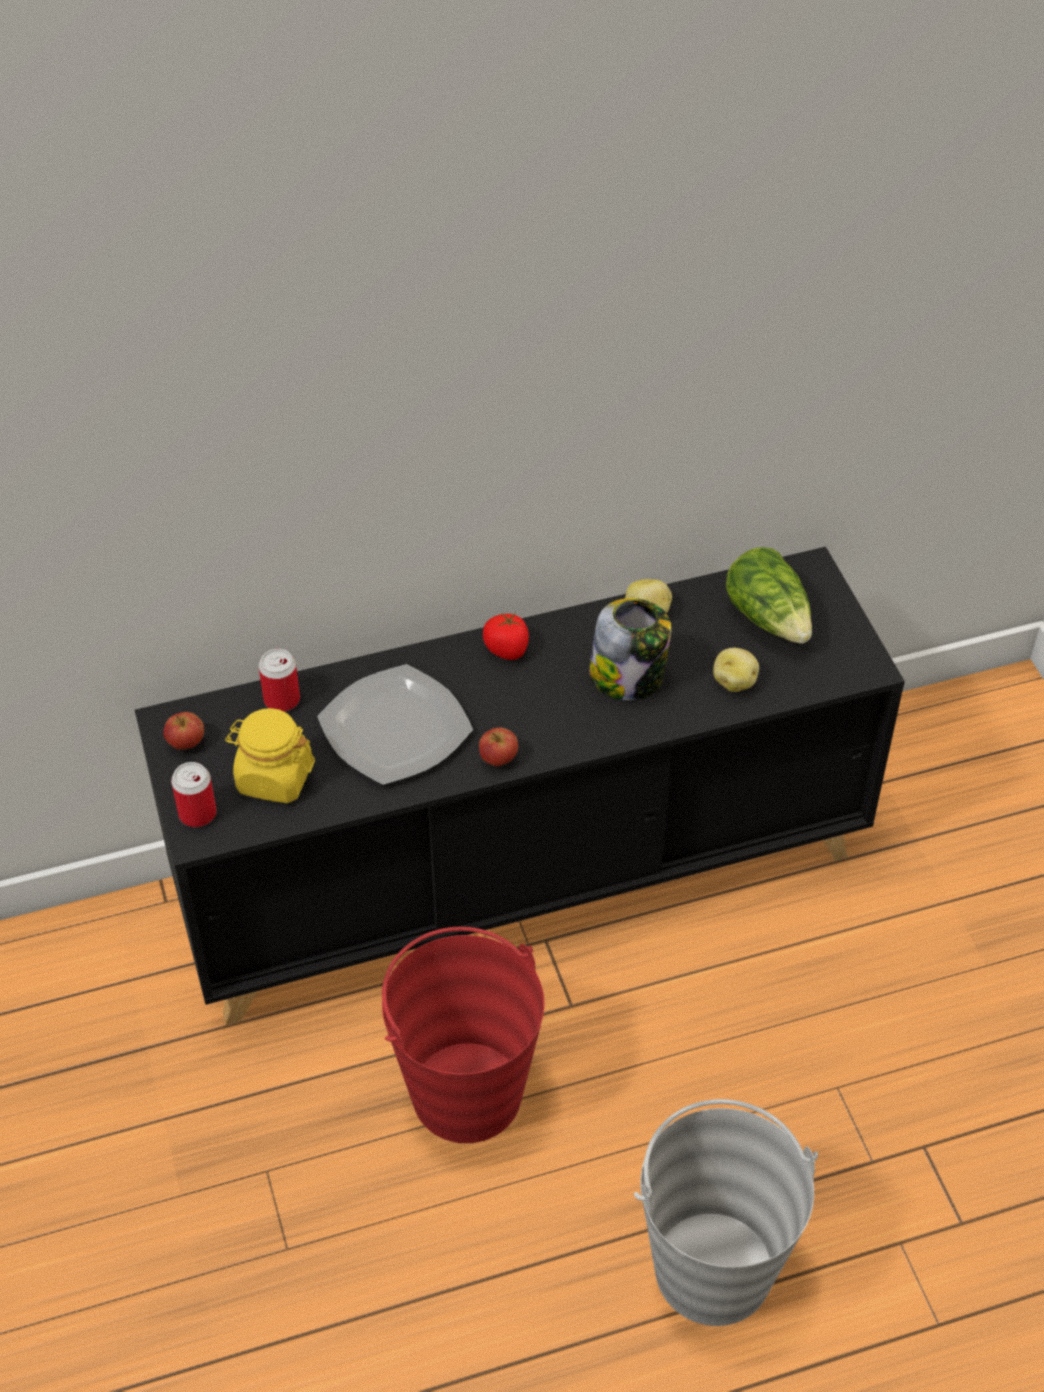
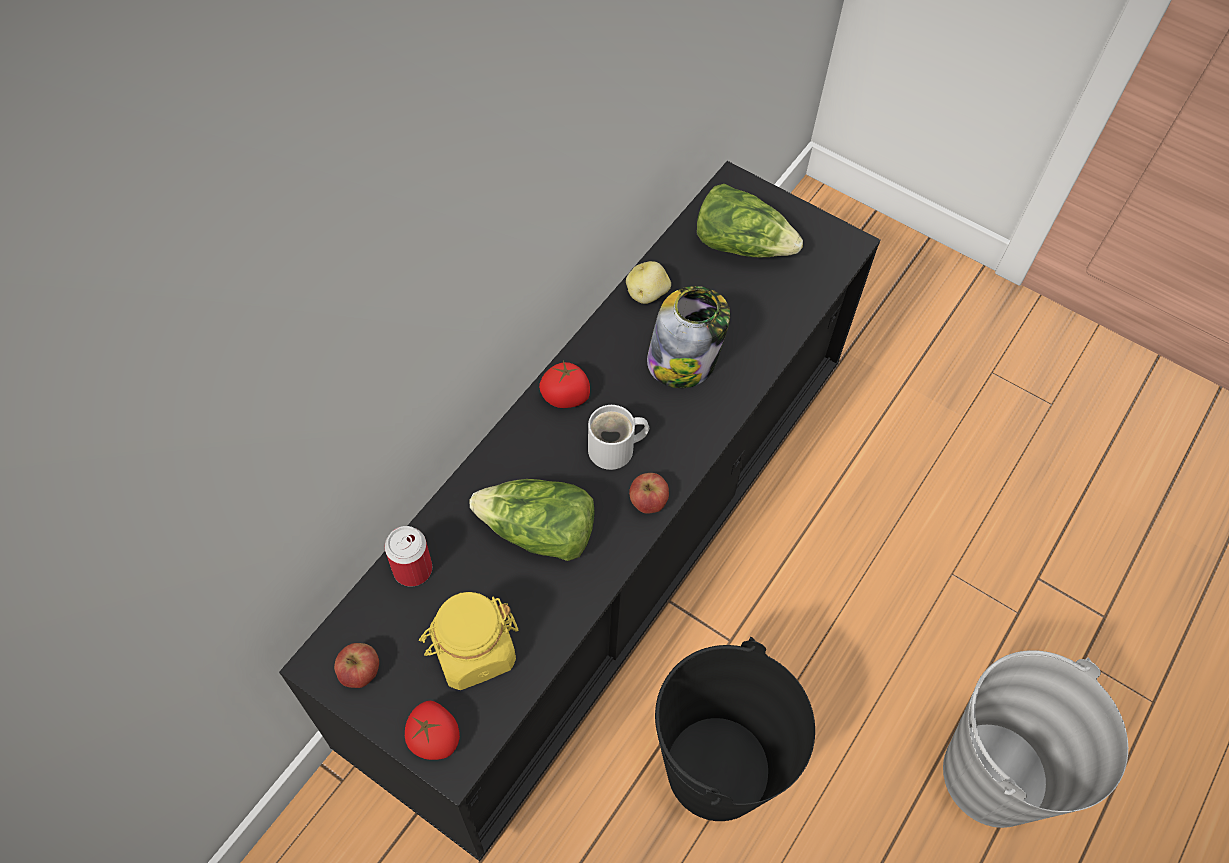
camera: 40 degrees left, 10 degrees up
(197, 813) = (434, 737): can -> tomato
(395, 730) = (539, 532): plate -> lettuce
(466, 1092) = (716, 768): red bucket -> black bucket
(509, 709) = (615, 450): none -> white mug
(734, 681) = (765, 314): potato -> none

